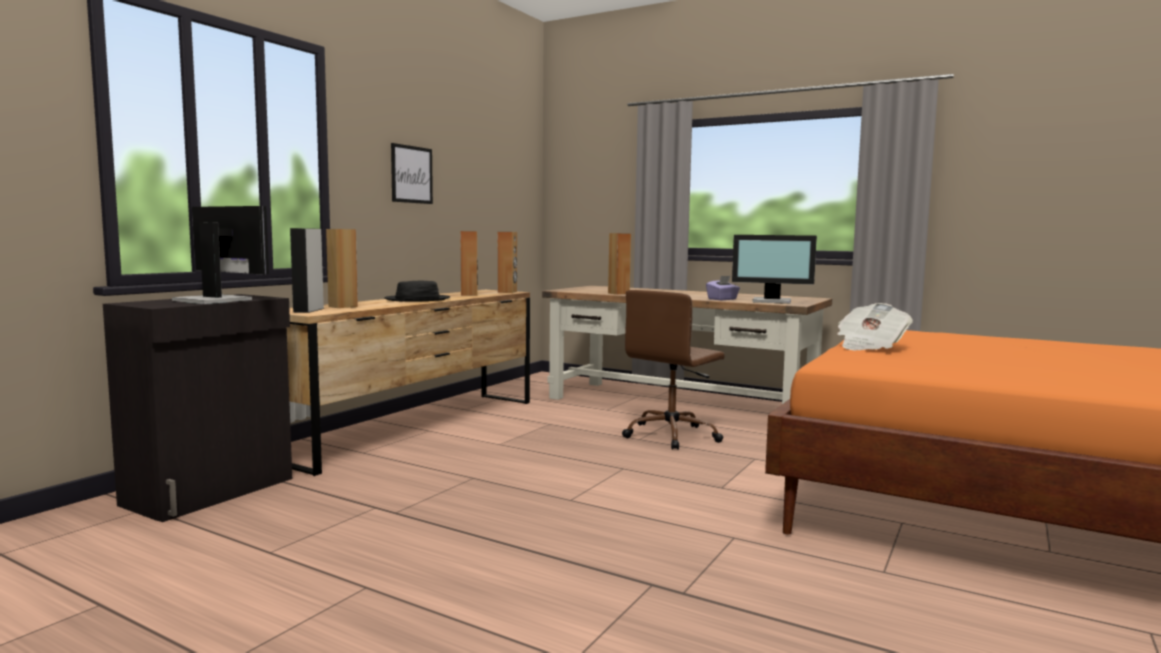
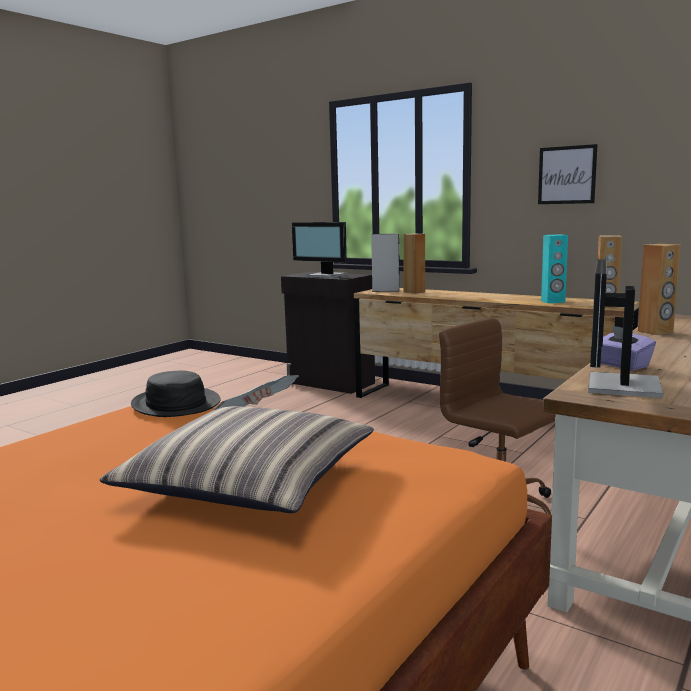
camera: 95 degrees right, 5 degrees up
(215, 300) = (326, 276): monitor -> monitor turned 90 degrees clockwise
(417, 299) = (484, 297): black hat -> black hat (175, 404)
(469, 294) = (553, 301): brown speaker -> turquoise speaker
(972, 343) = (249, 482): none -> pillow

